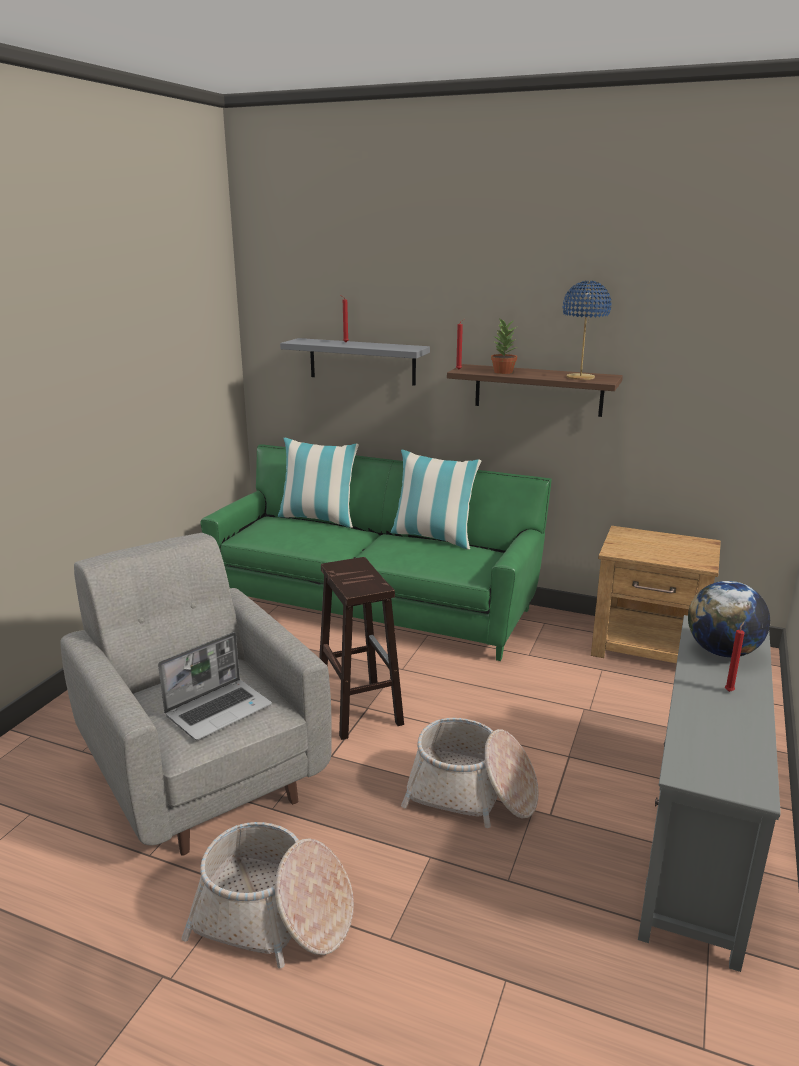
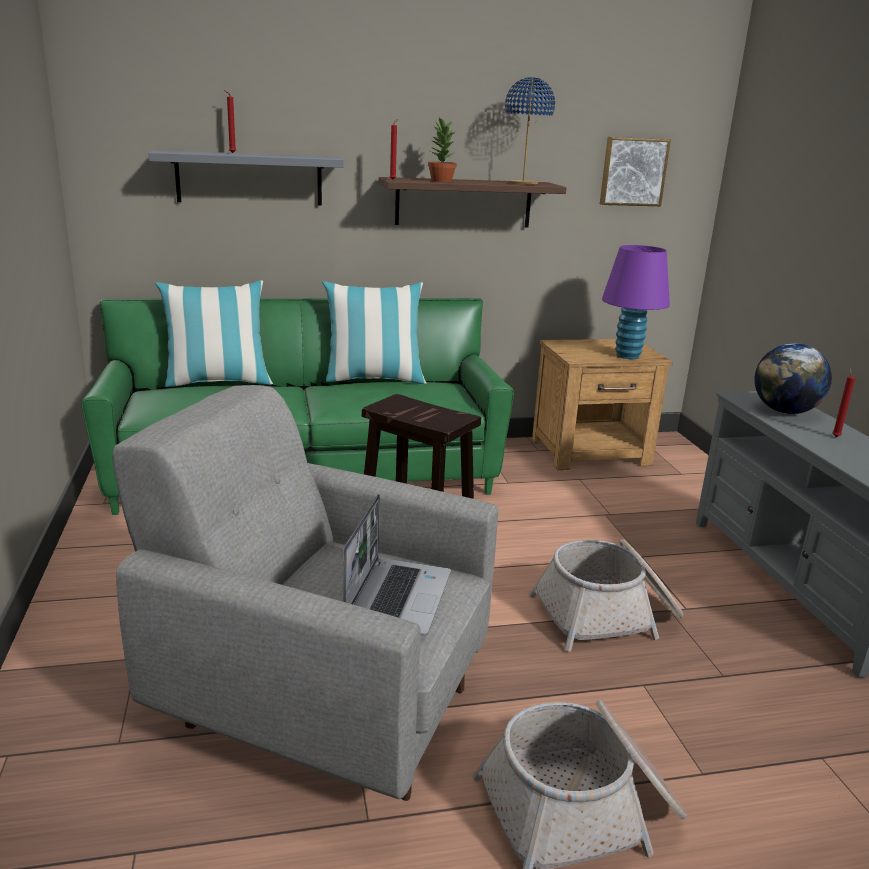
camera: 35 degrees left, 0 degrees up
(675, 558) = (627, 356): none -> purple table lamp
(719, 368) = (633, 172): none -> picture

